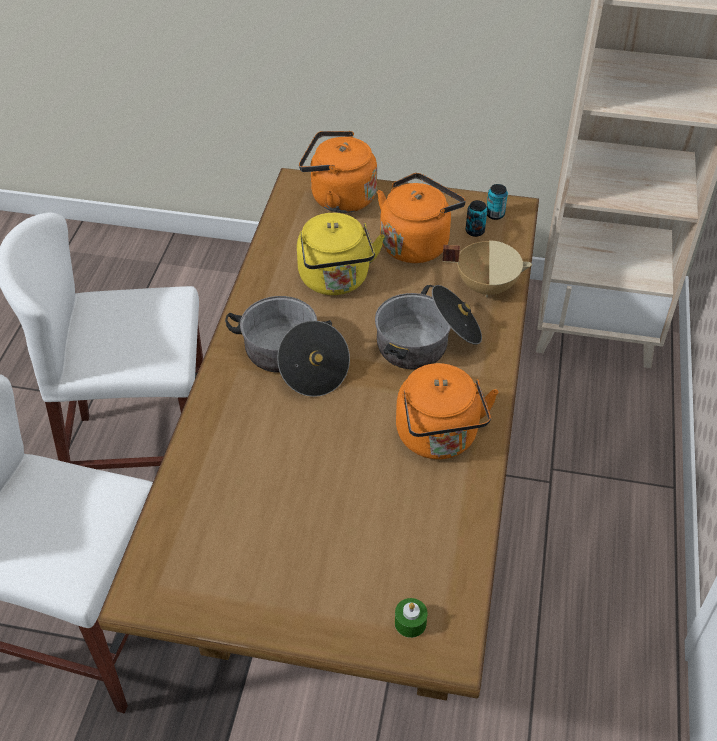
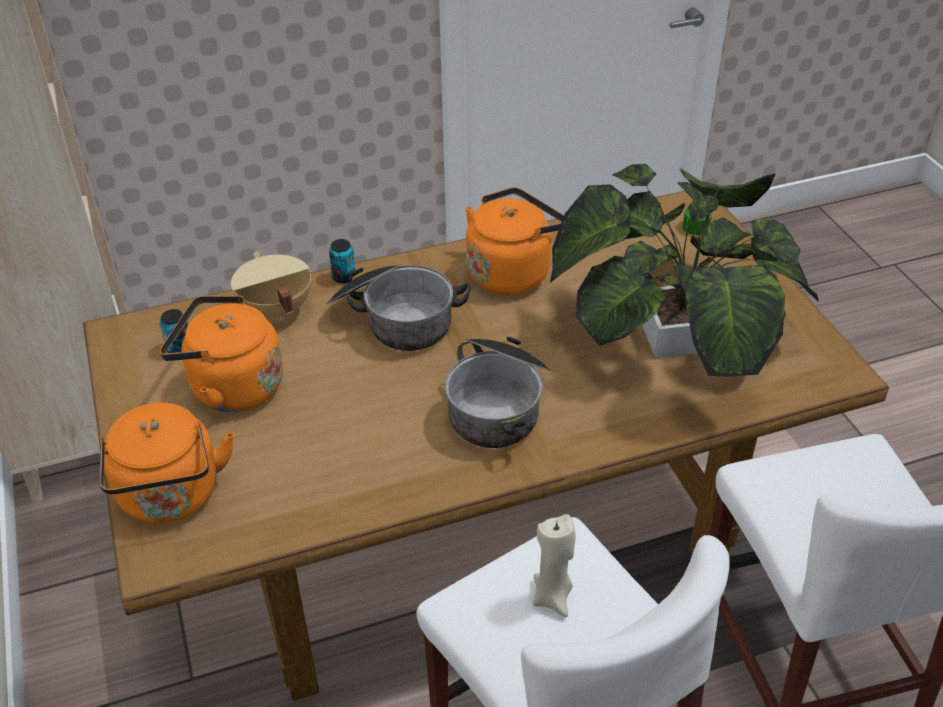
camera: 120 degrees left, 5 degrees down
(139, 333) = (553, 596): none -> beige candle
(277, 507) = (677, 333): none -> potted plant
(336, 280) = (346, 426): yellow kettle -> none
(495, 214) = (137, 344): can -> can (344, 277)

